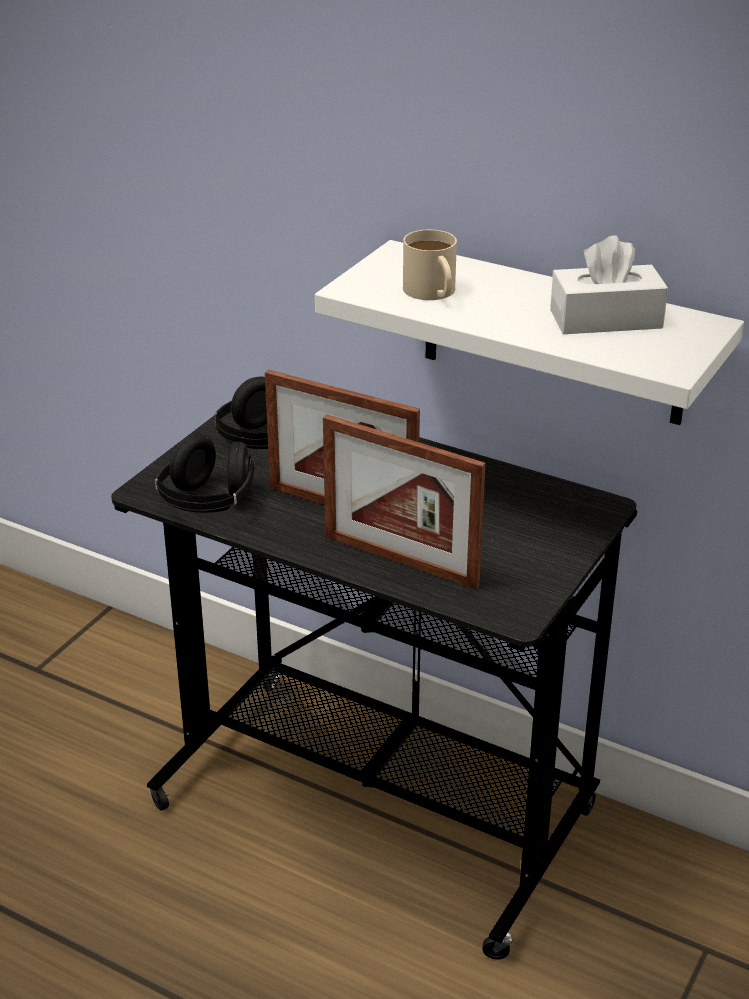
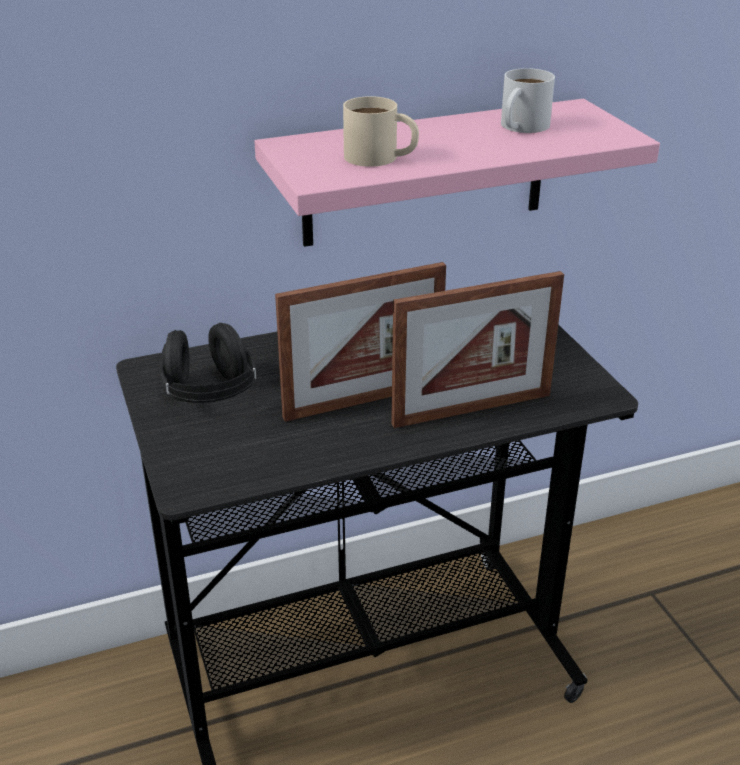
camera: 50 degrees left, 0 degrees up
(208, 503) = (259, 463): black headphones -> none
(553, 334) = (425, 173): white shelf -> pink shelf
(606, 319) = (520, 127): white tissue box -> white mug

